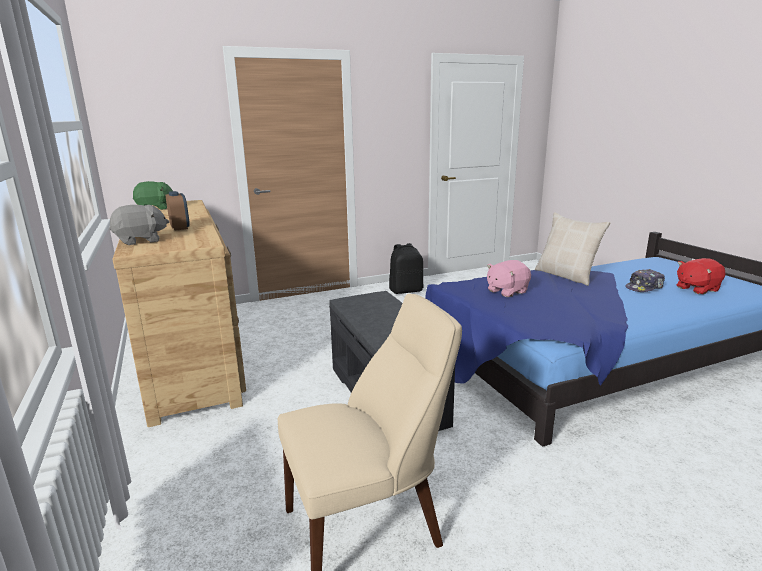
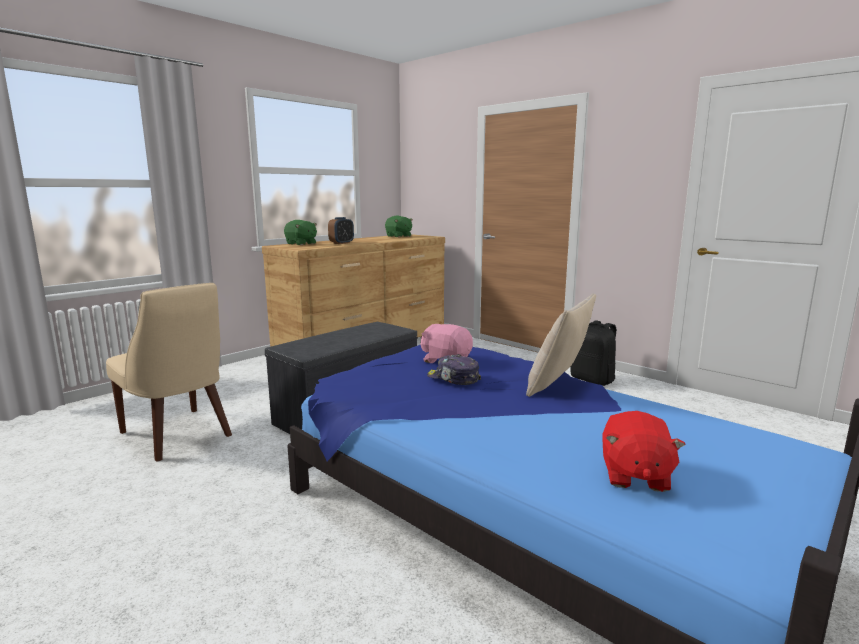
camera: 65 degrees right, 5 degrees down
(141, 241) = (301, 244): grey plush toy -> green plush toy
(644, 287) = (577, 433): cap -> cap (453, 379)
(696, 289) = (634, 475): red plush toy -> red plush toy turned 120 degrees counterclockwise

